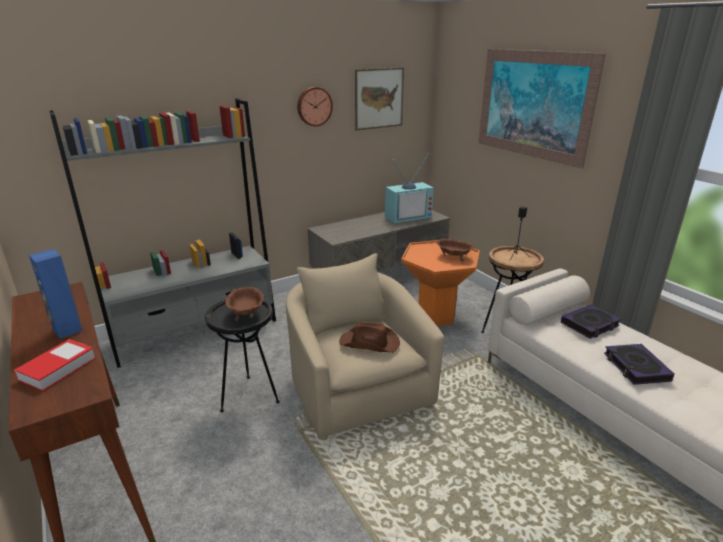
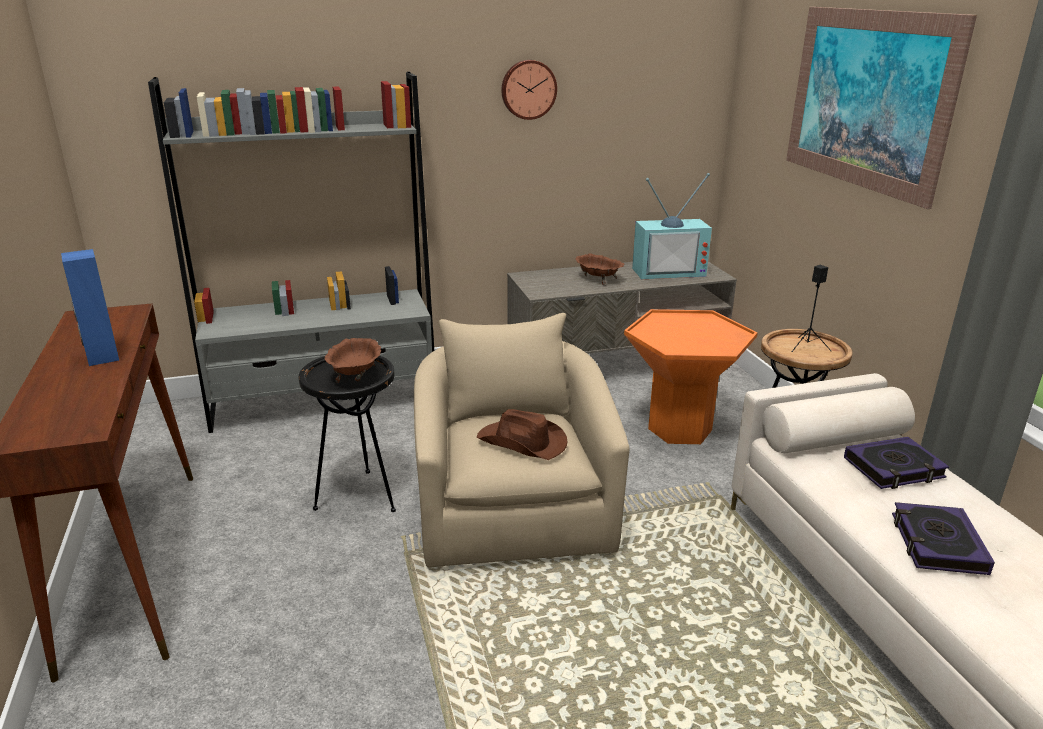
camera: 15 degrees right, 0 degrees up
(58, 368) = (68, 398): book -> none
(379, 98) = (636, 82): picture -> none
(453, 257) = (710, 337): brown bowl -> brown bowl (598, 279)

